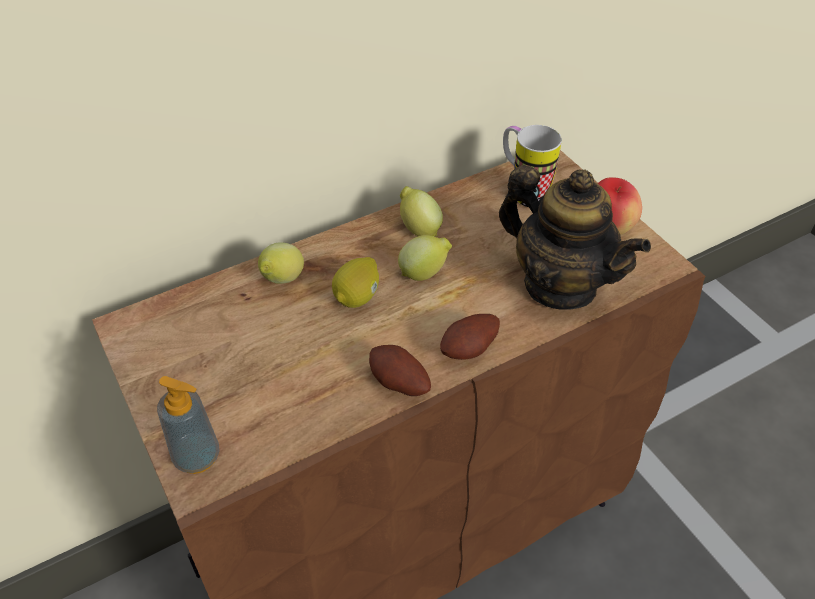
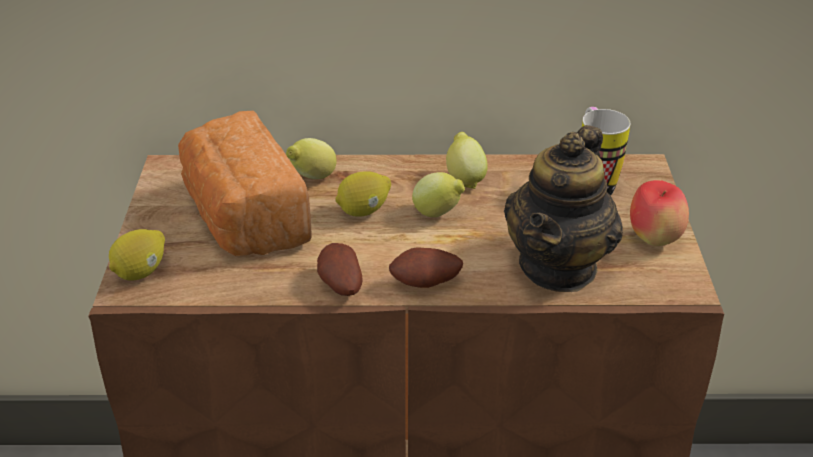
camera: 30 degrees right, 10 degrees down
(197, 457) = (141, 272): soap dispenser -> lemon
(251, 352) = (243, 218): none -> bread
(559, 285) = (558, 266): teapot -> teapot turned 45 degrees clockwise

